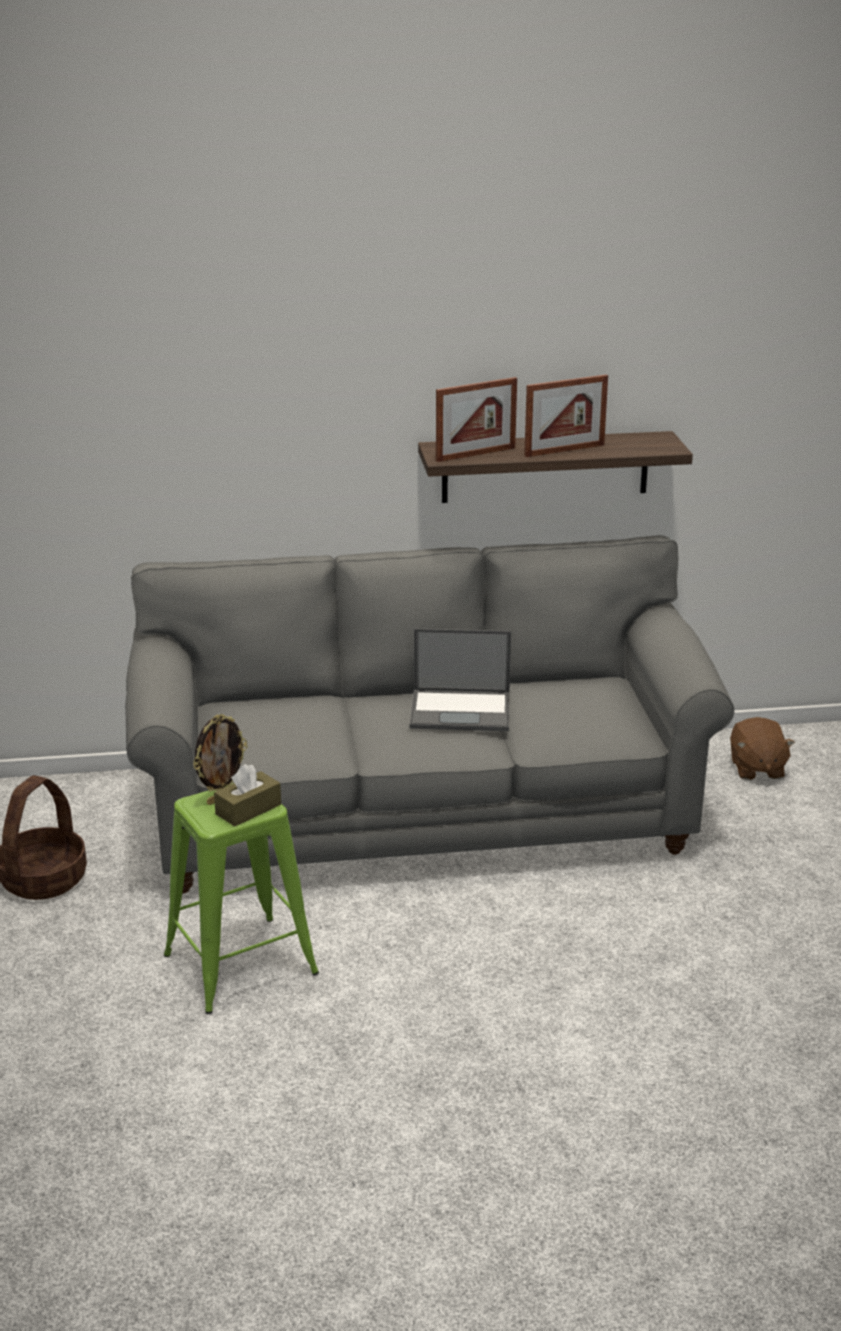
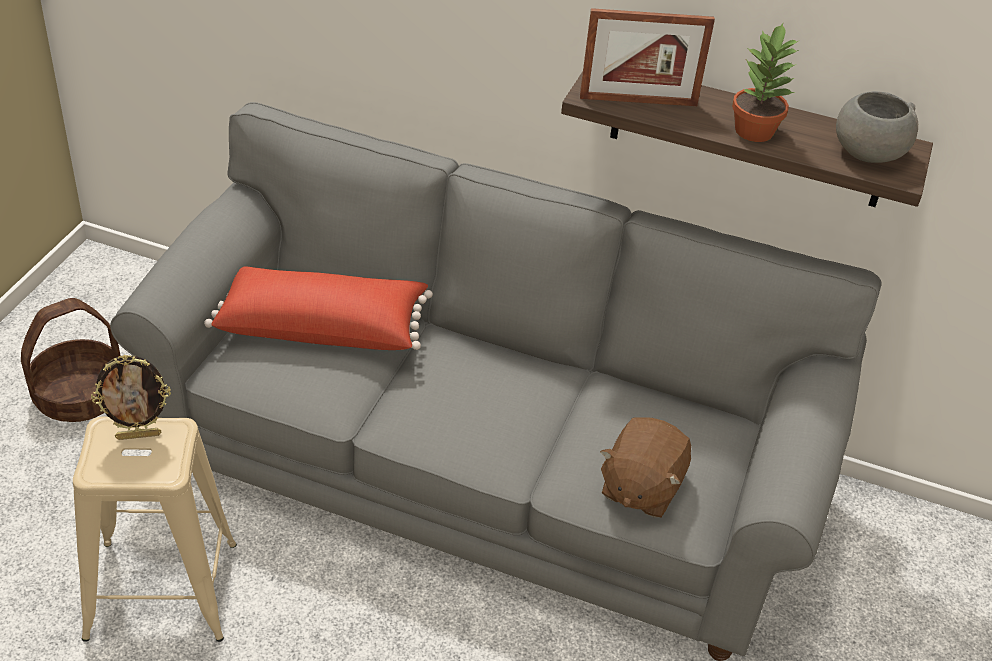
camera: 25 degrees right, 15 degrees up
(239, 964) = (160, 590): green stool -> beige stool
(248, 809) = (148, 465): brown tissue box -> none
(273, 717) = (322, 326): none -> red pillow
(462, 711) = (525, 399): laptop -> none
(564, 450) = (755, 131): picture frame -> potted plant
(641, 444) = (867, 153): none -> grey bowl
(756, 768) = (908, 574): brown plush toy -> brown plush toy (640, 487)

